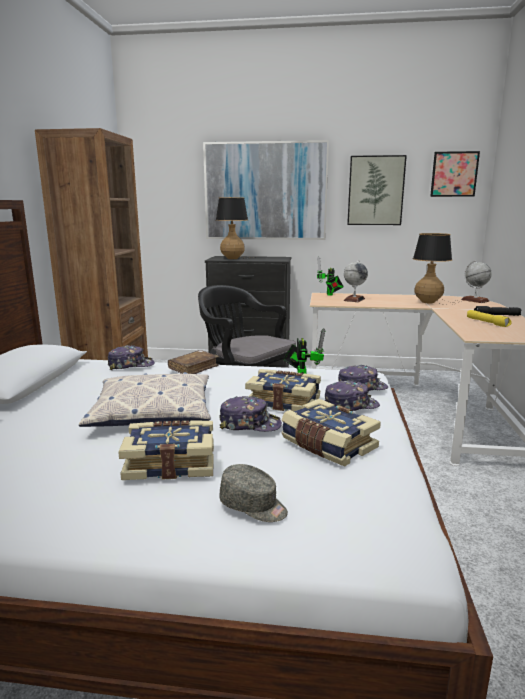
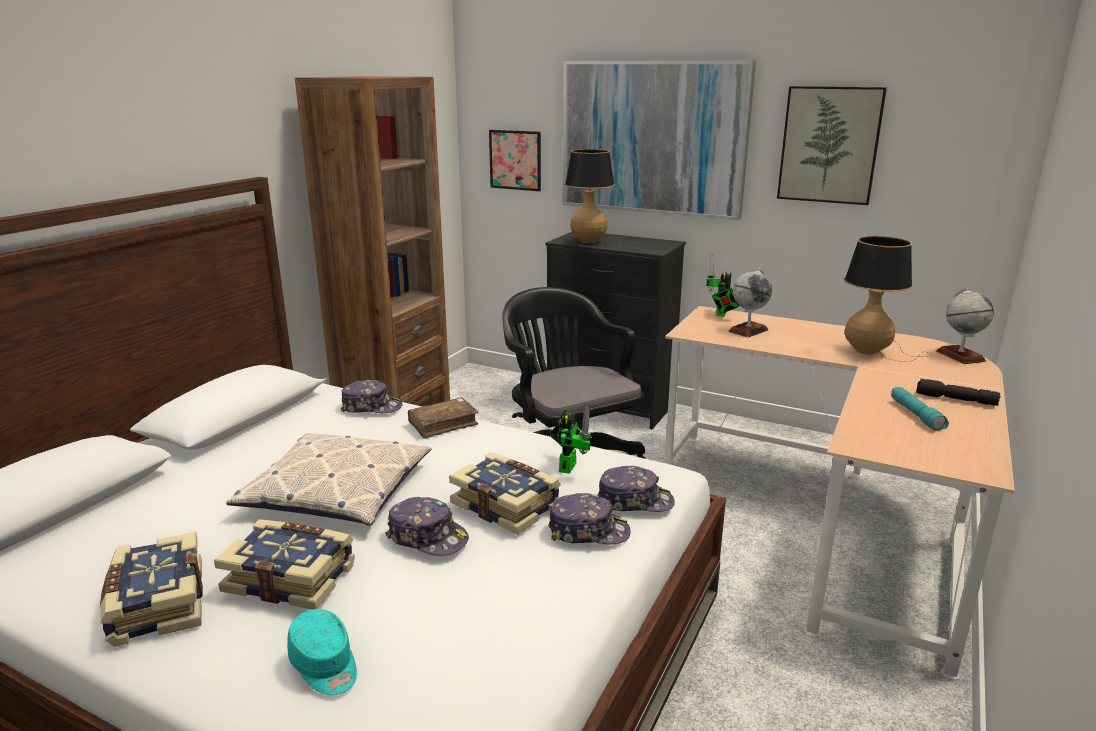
camera: 20 degrees right, 5 degrees up
(253, 506) = (325, 666): grey cap -> turquoise cap
(327, 445) = (495, 593): book -> book (156, 605)
(454, 174) = (974, 122): picture -> picture (515, 160)
(487, 322) = (917, 415): yellow flashlight -> turquoise flashlight

